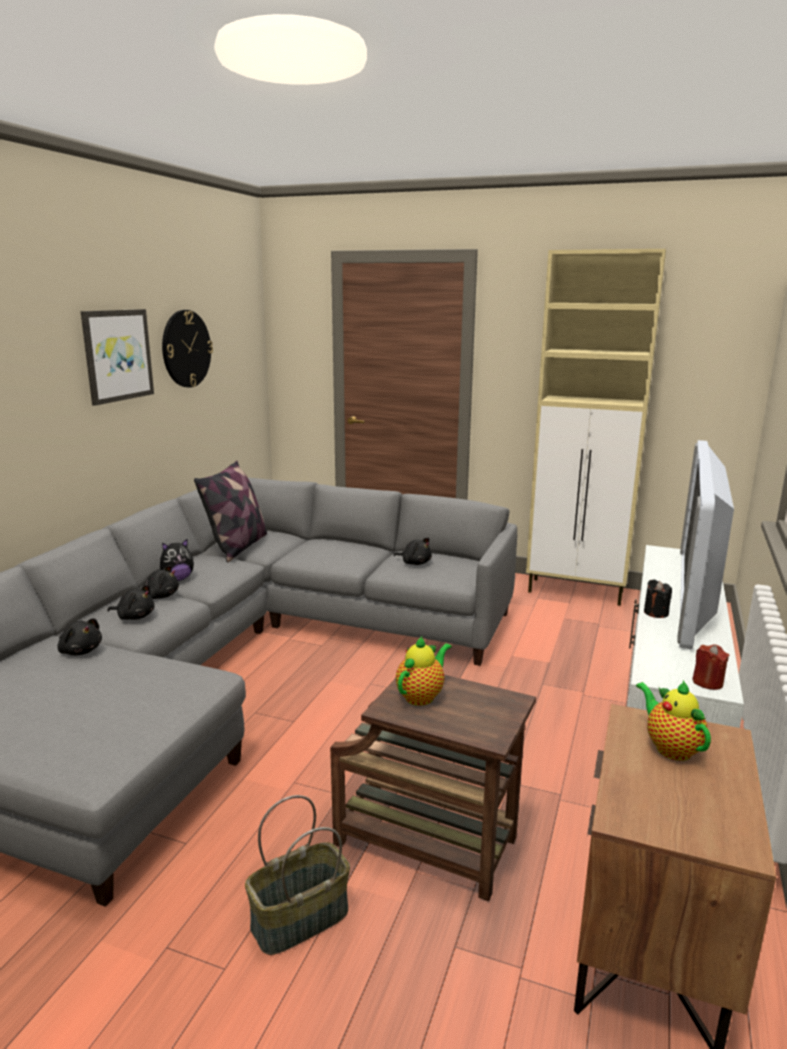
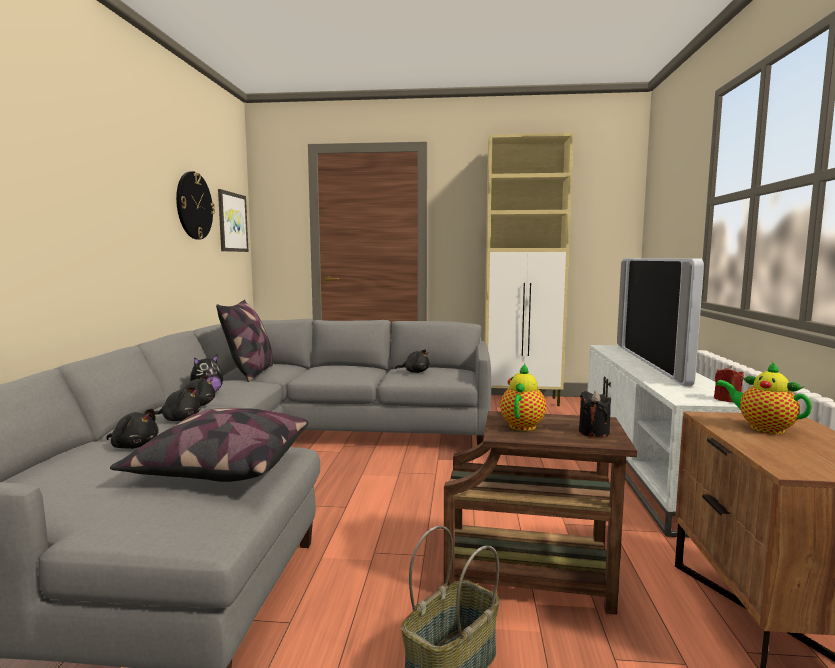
camera: 15 degrees left, 10 degrees down
(117, 355) = (141, 194): picture -> picture (232, 222)
(139, 694) = (221, 469): none -> pillow
(656, 613) = (641, 372): black candle -> black candle (594, 432)

